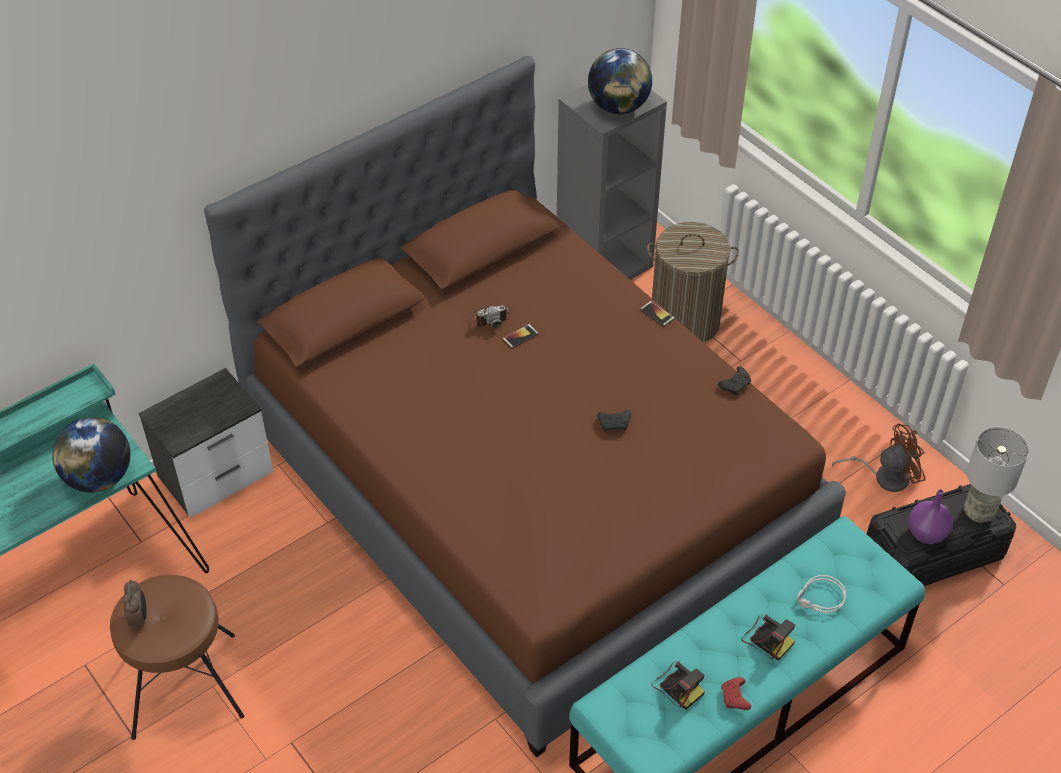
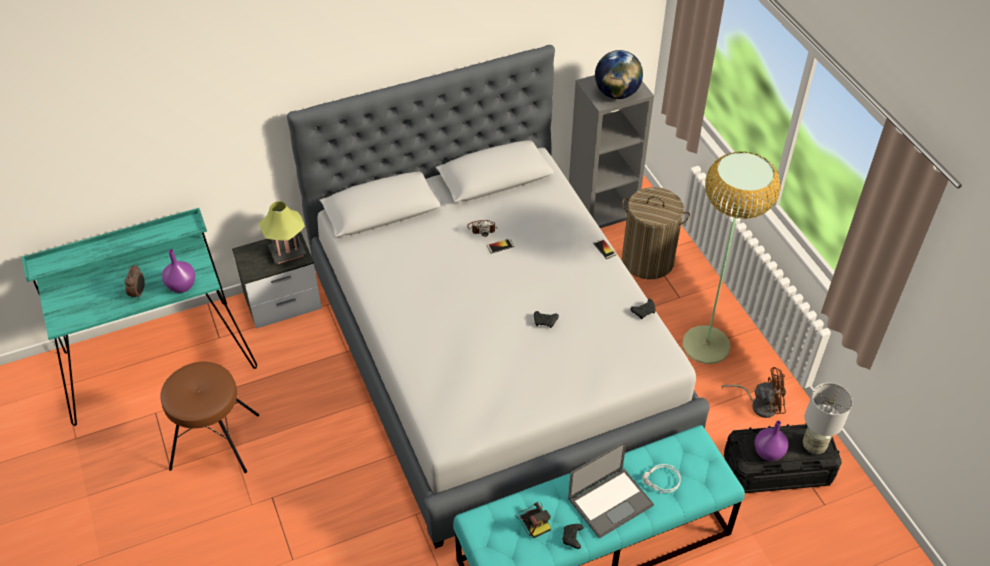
camera: 15 degrees right, 0 degrees up
(99, 478) = (181, 286): globe -> purple vase
(139, 618) = (182, 387): alarm clock -> alarm clock (139, 293)
(219, 403) = (287, 252): none -> table lamp
(530, 488) = (495, 357): brown bed -> grey bed
(735, 698) = (572, 538): red game controller -> black game controller
(767, 639) = (611, 501): camera -> laptop
(794, 415) = (706, 345): none -> floor lamp

